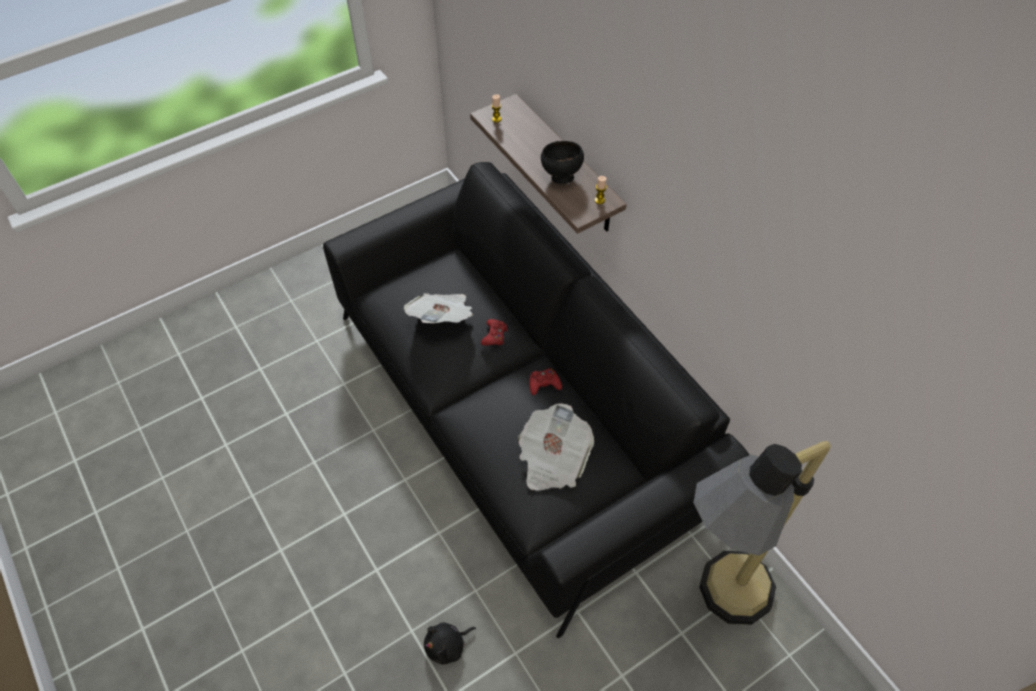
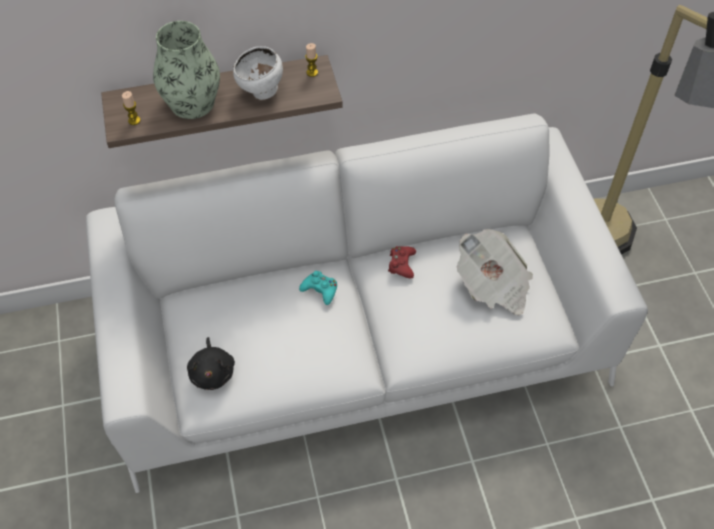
camera: 70 degrees left, 0 degrees up
(442, 318) = (274, 332): newspaper -> none
(447, 645) = (599, 487): black plush toy -> black plush toy (212, 372)
(494, 335) = (320, 290): red game controller -> turquoise game controller
(518, 414) = (357, 341): black sofa -> white sofa
(529, 143) = (192, 103): none -> vase
(560, 177) = (261, 92): black bowl -> white bowl

